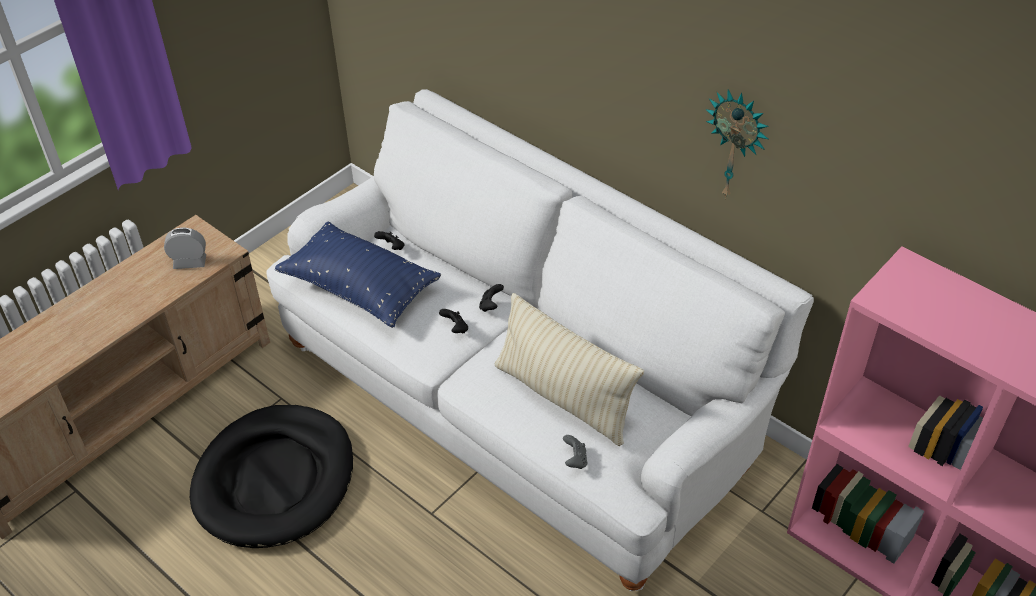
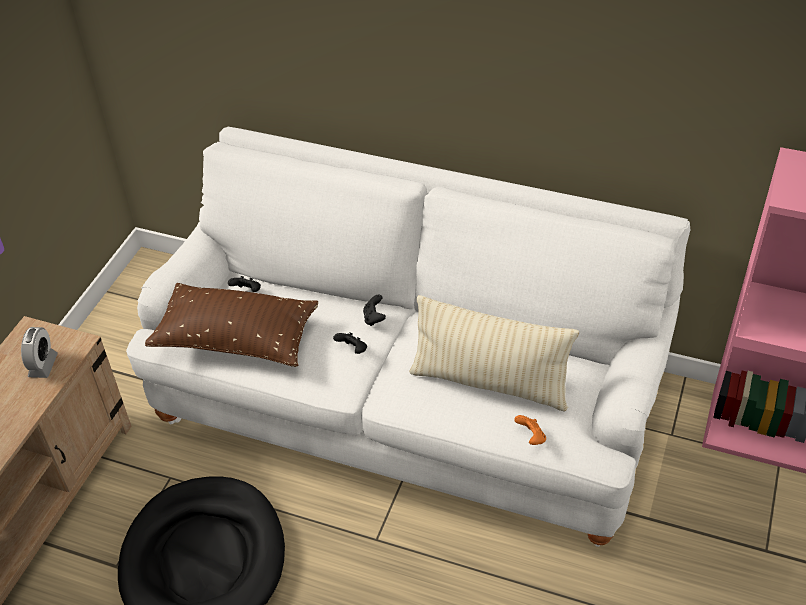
camera: 20 degrees left, 0 degrees up
(190, 262) = (43, 365): alarm clock -> alarm clock turned 120 degrees clockwise
(360, 288) = (236, 339): blue pillow -> brown pillow
(575, 460) = (531, 437): grey game controller -> orange game controller
(736, 145) = (592, 95): wall clock -> none

